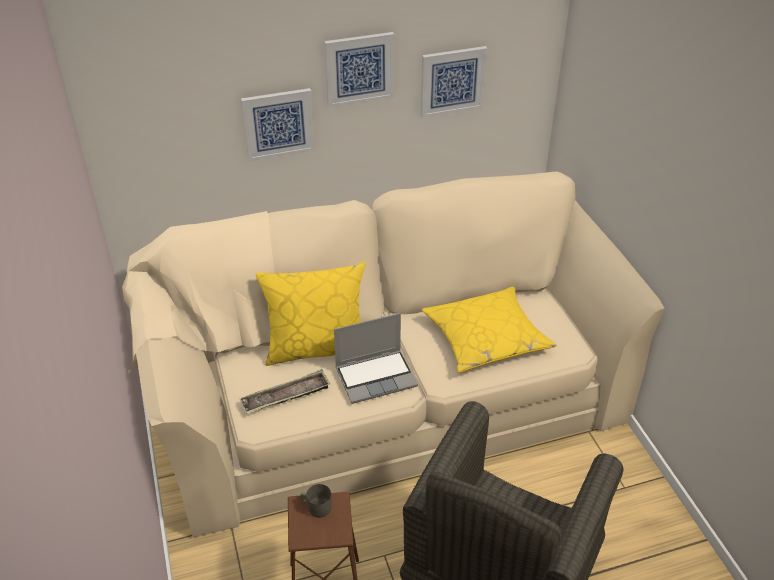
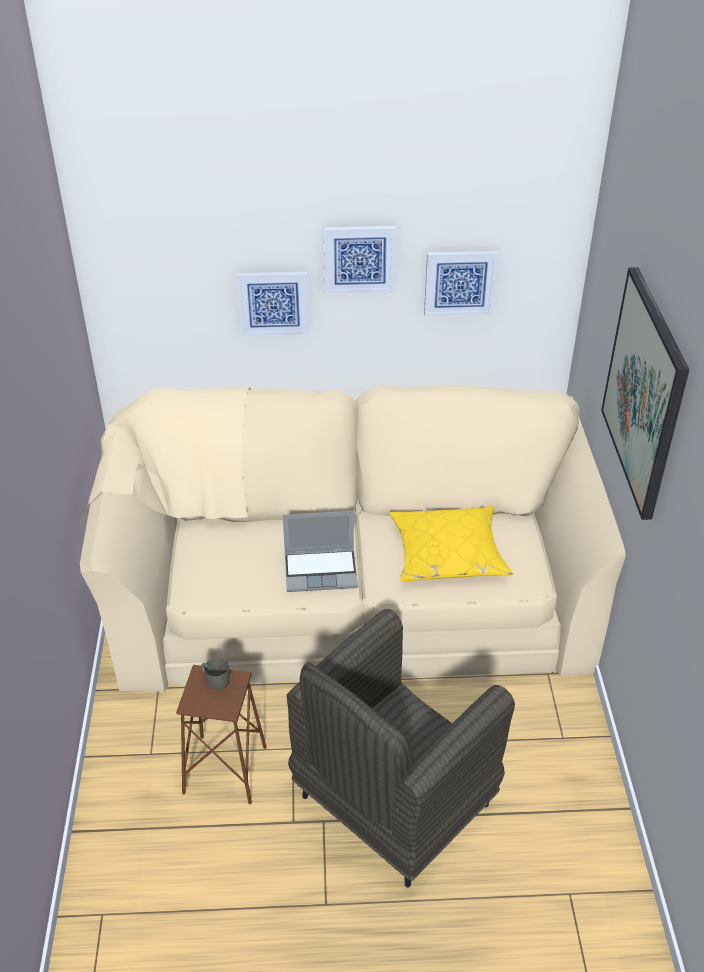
camera: 15 degrees right, 0 degrees up
(286, 396) = (228, 572): tray -> none
(317, 347) = (275, 532): yellow pillow -> none
(680, 151) = (645, 392): none -> picture

